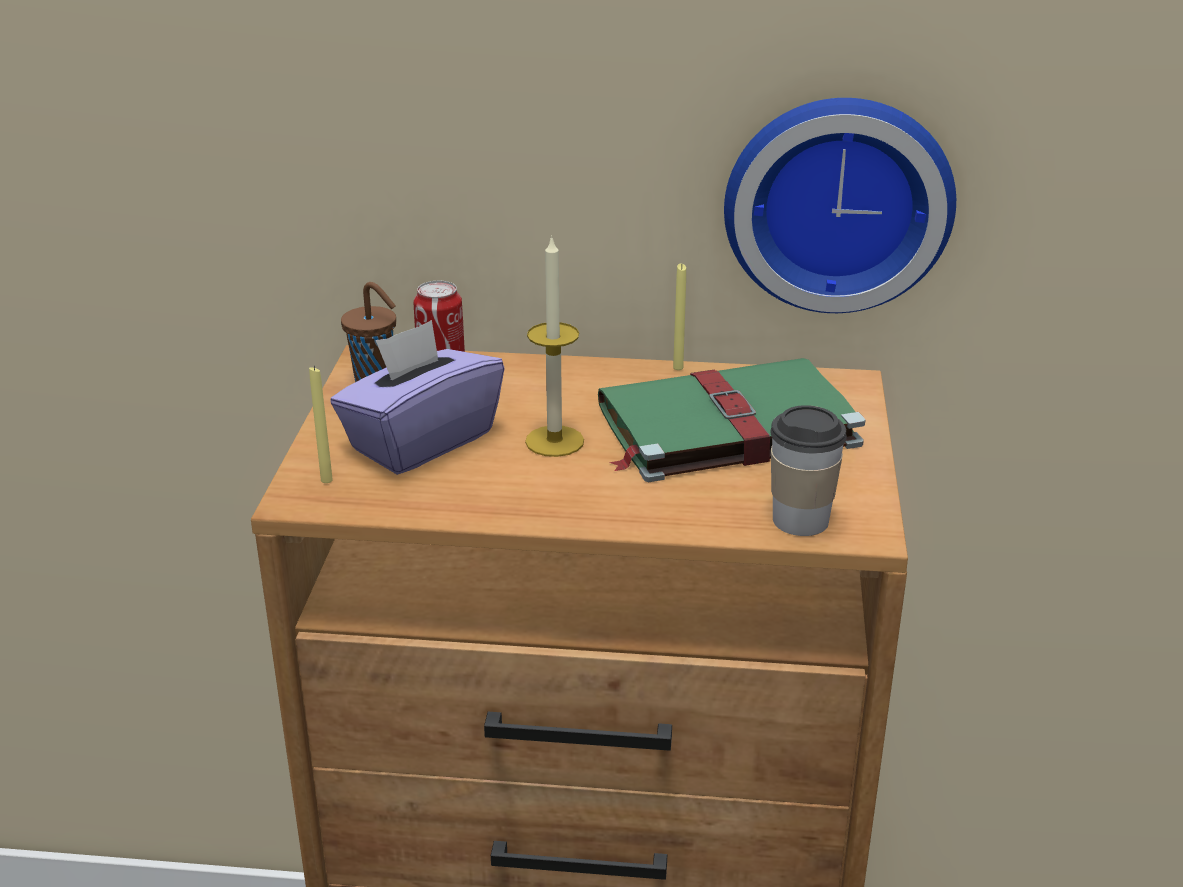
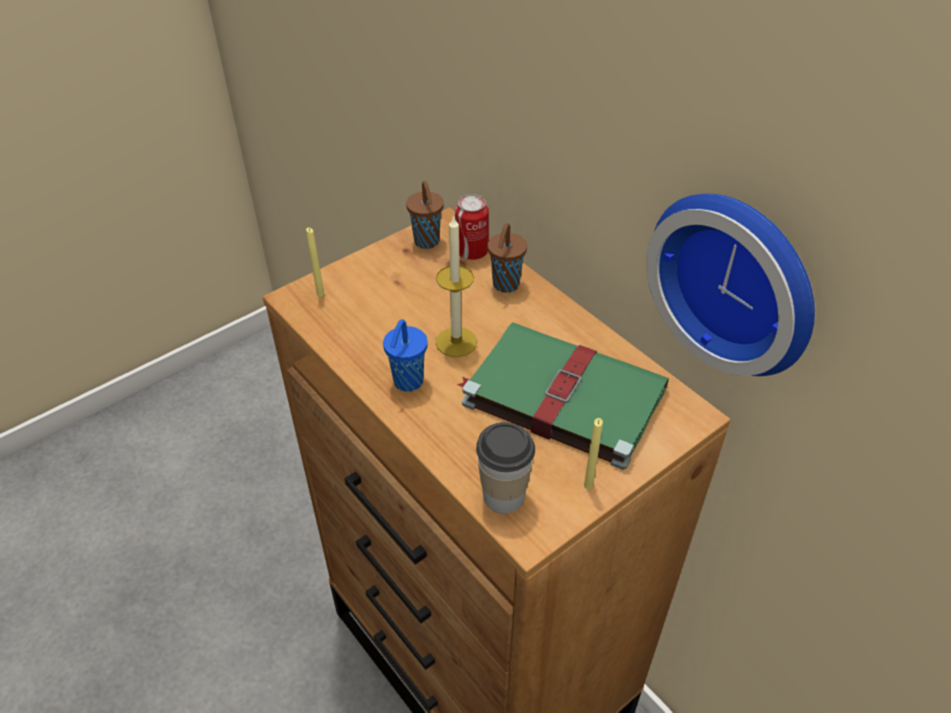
camera: 45 degrees right, 15 degrees up
(421, 441) = (394, 297): purple tissue box -> none
(525, 377) = (505, 285): none -> brown cup
(562, 496) = (407, 382): none -> blue cup
(678, 368) = (599, 333): yellow candle -> yellow candle (588, 485)

